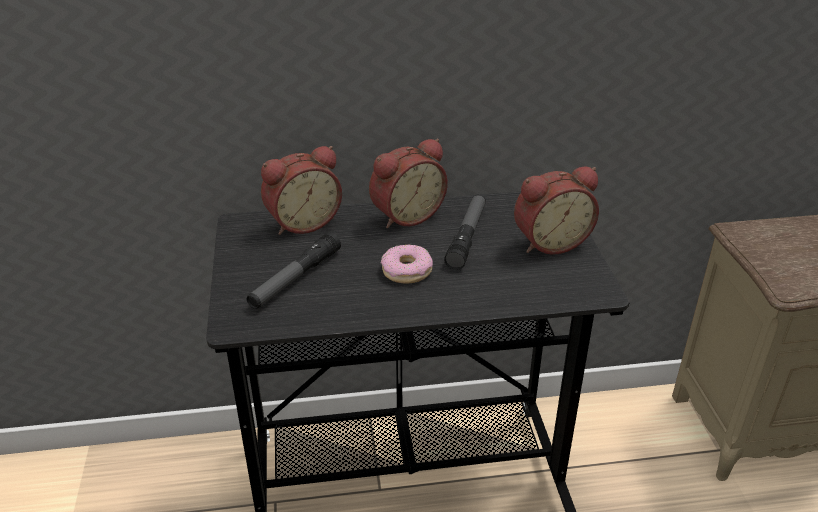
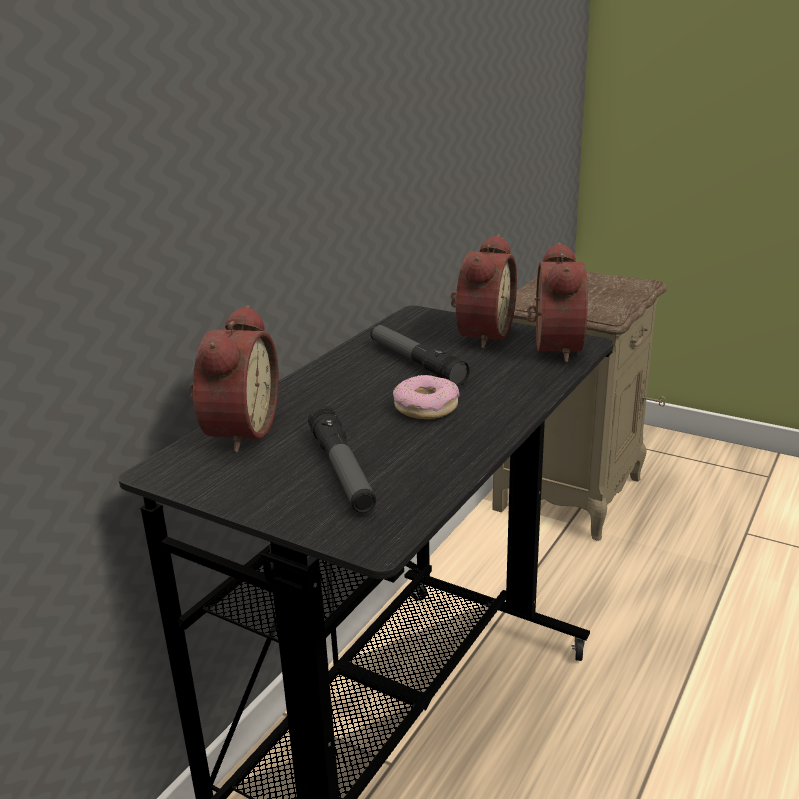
camera: 50 degrees left, 10 degrees down
(405, 215) = (328, 376): alarm clock -> alarm clock (551, 348)

